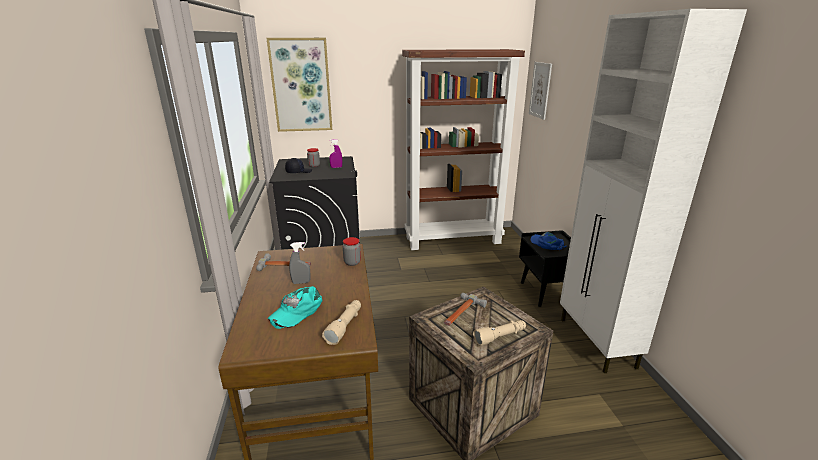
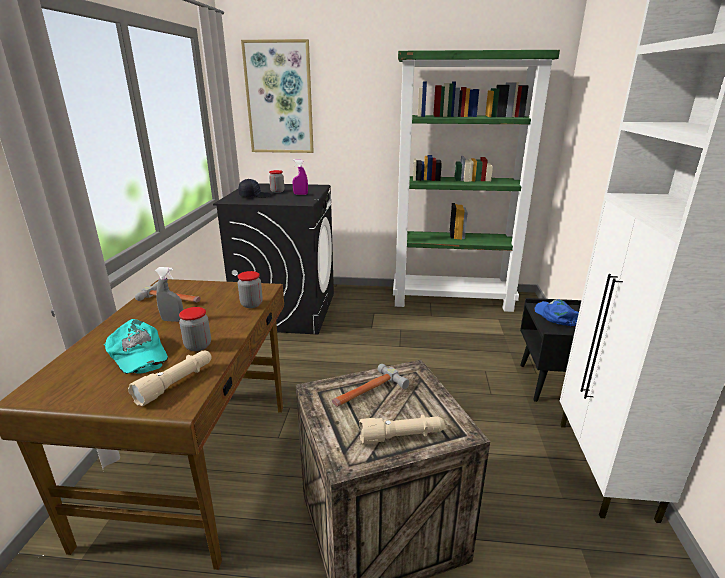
camera: 15 degrees right, 0 degrees up
(296, 311) = (137, 354): turquoise cap -> turquoise cap turned 90 degrees counterclockwise
(338, 298) = (198, 346): none -> jar
(453, 240) = (453, 300): brown bookcase -> green bookcase
(540, 90) = (582, 107): picture -> none

